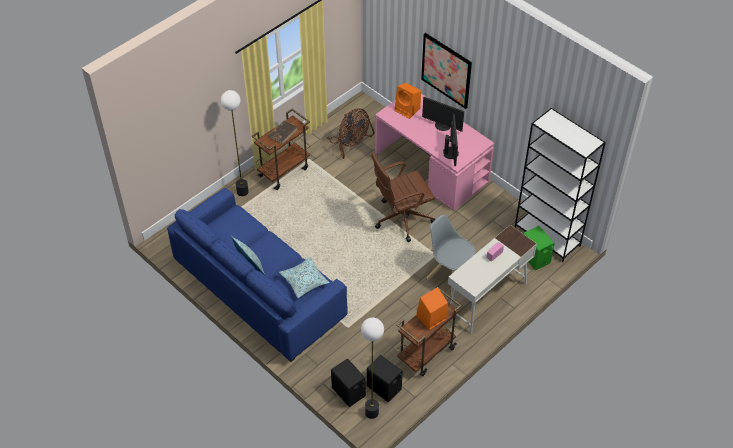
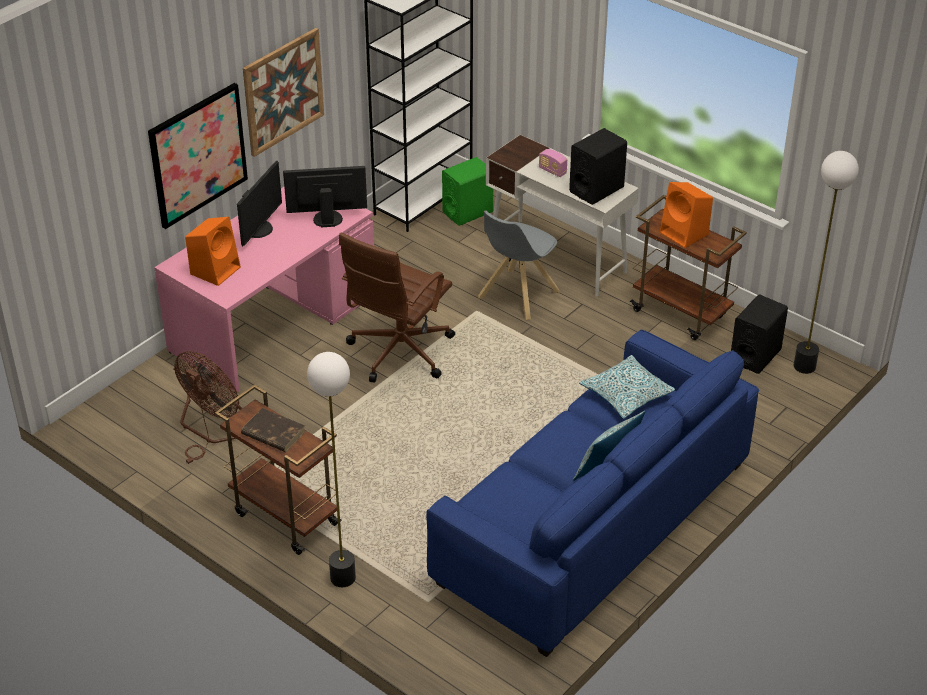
camera: 95 degrees left, 10 degrees down
(348, 392) = (776, 393): black speaker -> black speaker (596, 189)
(401, 218) = (398, 353): brown office chair -> brown office chair turned 60 degrees clockwise
(497, 96) = (283, 91): none -> picture

